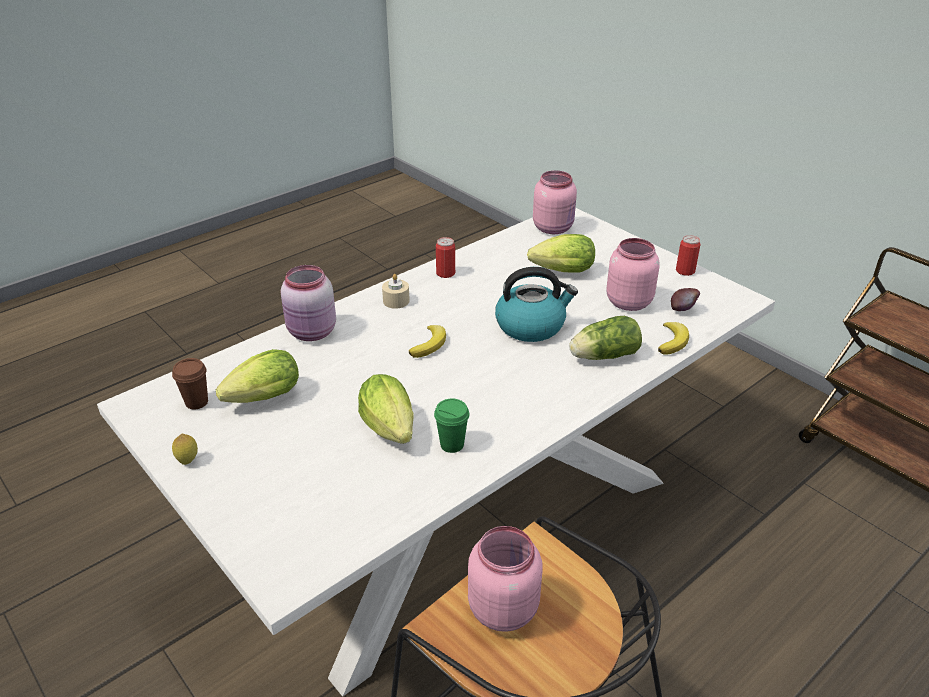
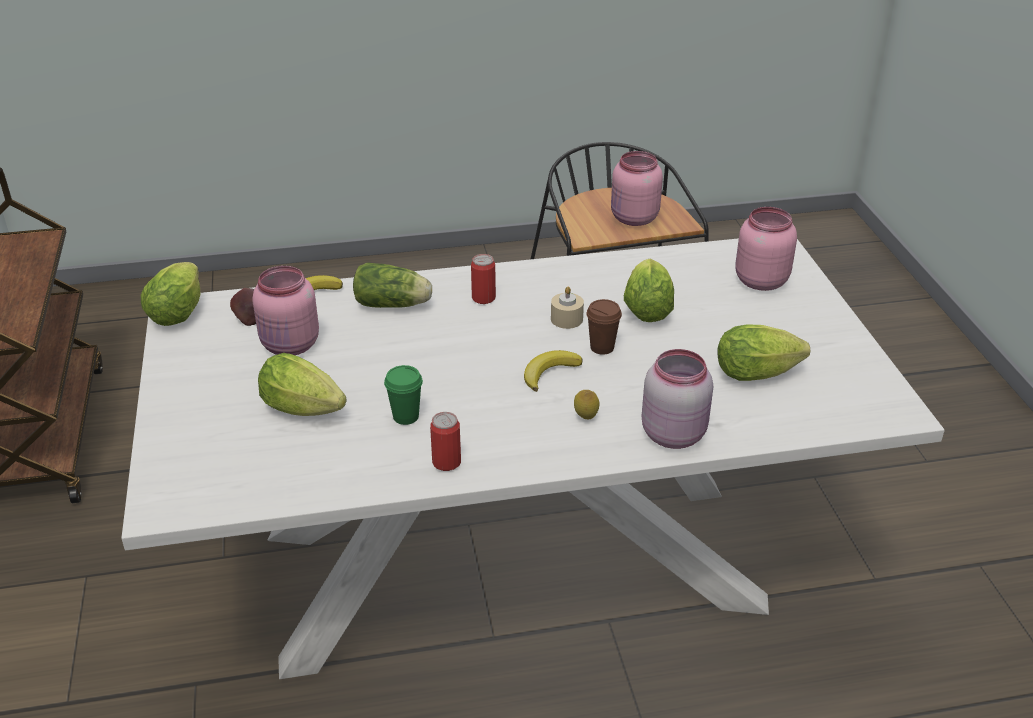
camera: 150 degrees left, 0 degrees up
(188, 461) = (842, 341): lemon -> lemon (586, 418)
(196, 402) = (830, 393): brown cup -> brown cup (602, 347)
(396, 301) = (544, 442): beige candle -> beige candle (566, 319)
(452, 445) = (602, 282): green cup -> green cup (406, 416)
(531, 325) = (423, 356): kettle -> none
(554, 228) = (214, 487): pink jar -> pink jar (759, 281)
(685, 271) = (172, 358): can -> can (483, 298)
(737, 298) = (179, 311): none -> lettuce

